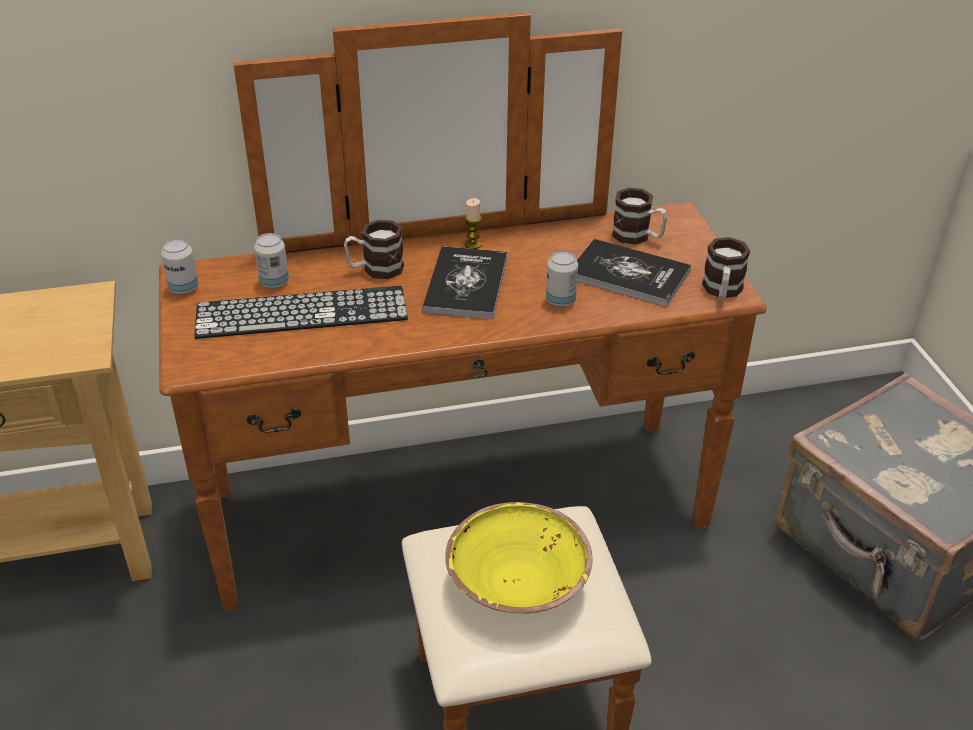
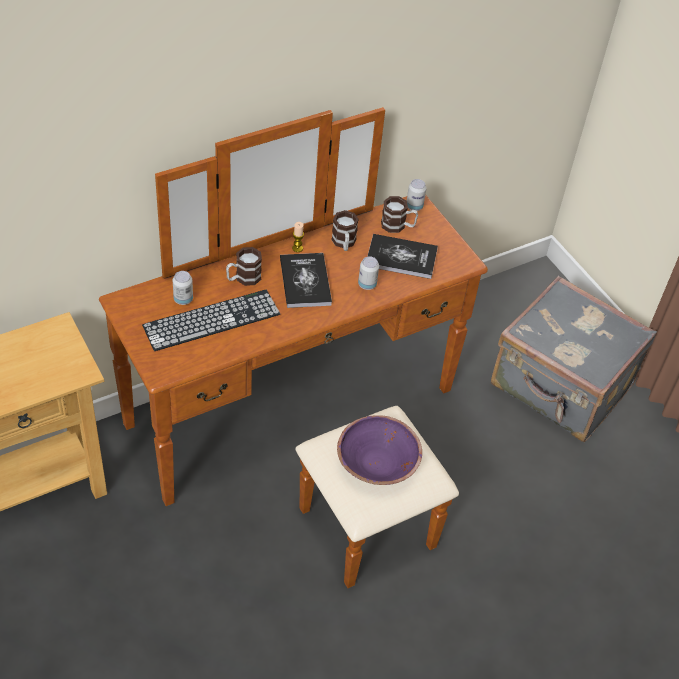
camera: 20 degrees left, 10 degrees up
(184, 288) = (126, 313): can -> can (414, 206)
(518, 584) = (377, 464): yellow bowl -> purple bowl
(722, 291) = (460, 262): mug -> mug (344, 243)

